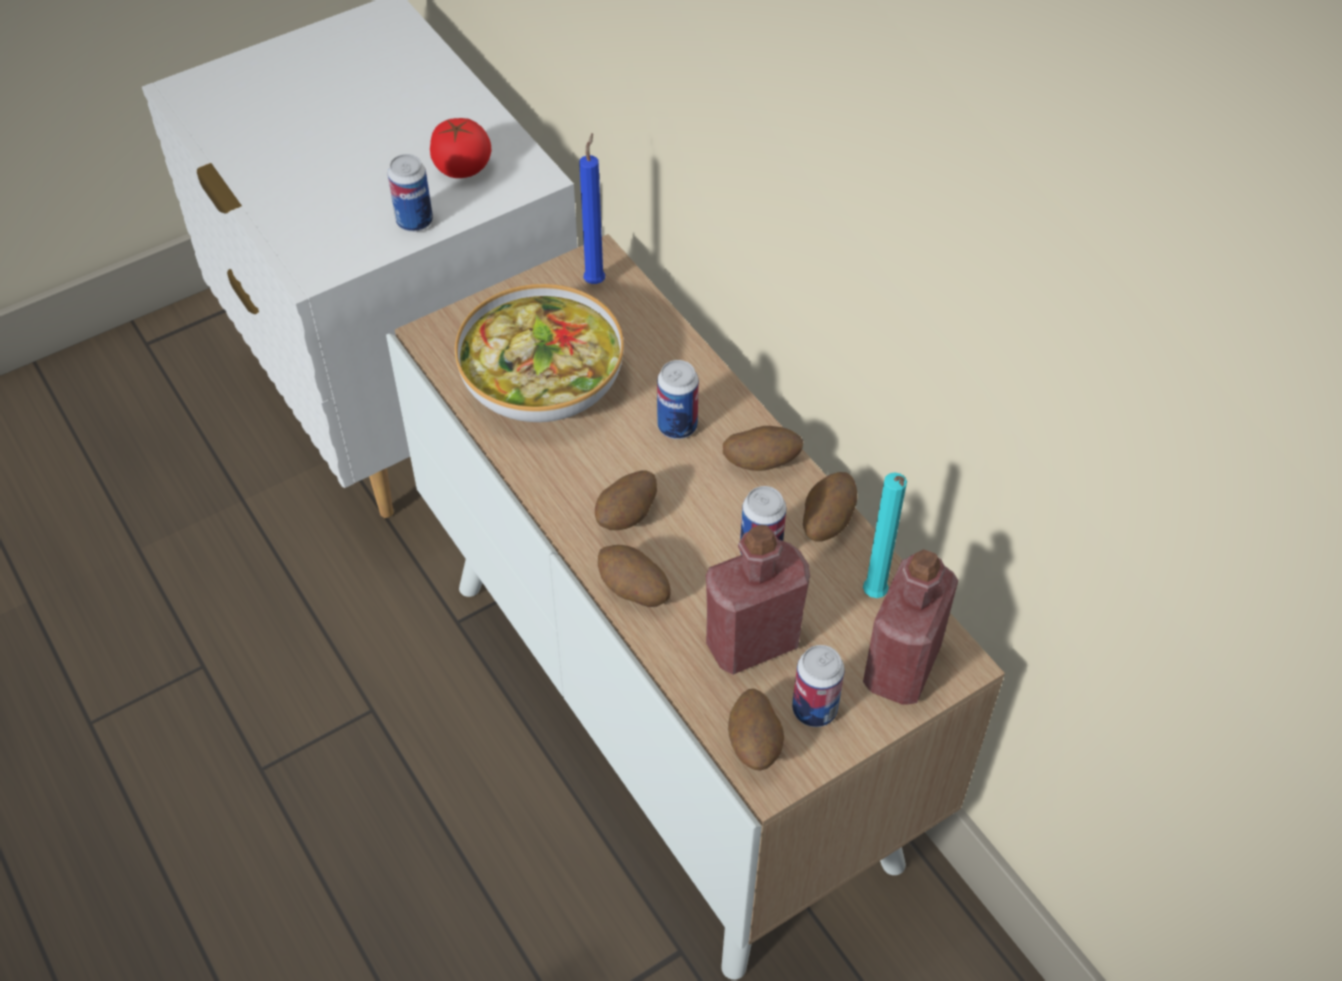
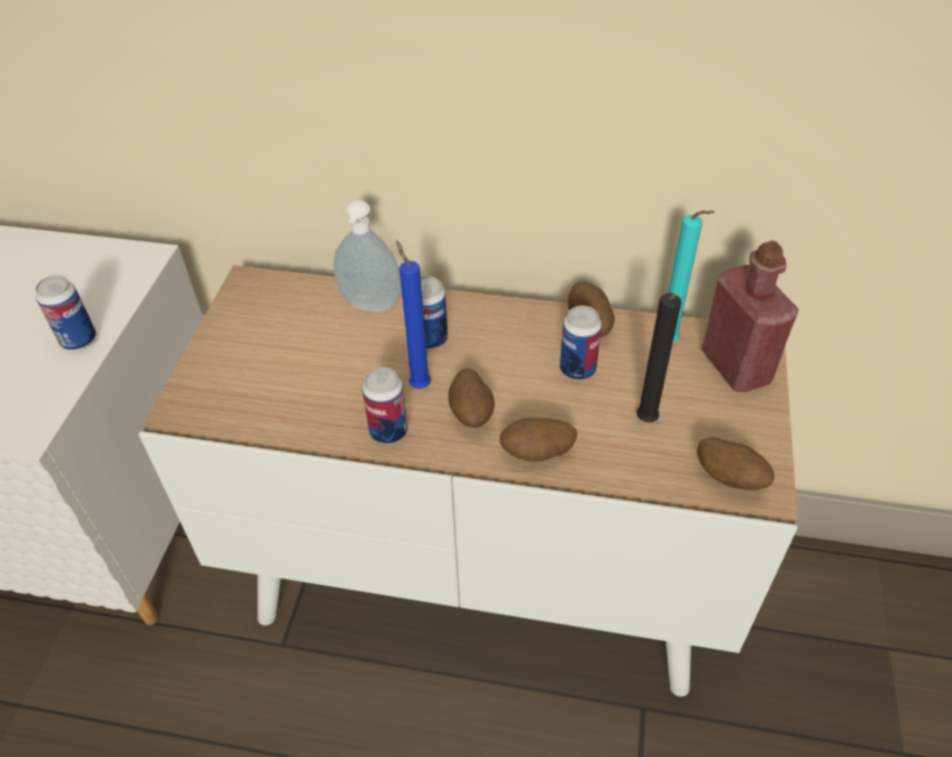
camera: 45 degrees left, 5 degrees down
(462, 167) = (76, 285): tomato -> none
(543, 379) = (303, 376): bowl -> none
(595, 280) = (261, 295): blue candle -> blue candle (418, 384)
(666, 359) = (370, 307): none -> soap dispenser
(752, 642) = (645, 423): red bottle -> black candle
(761, 462) = (508, 321): potato -> none
(814, 709) = (730, 429): can -> can (388, 431)

